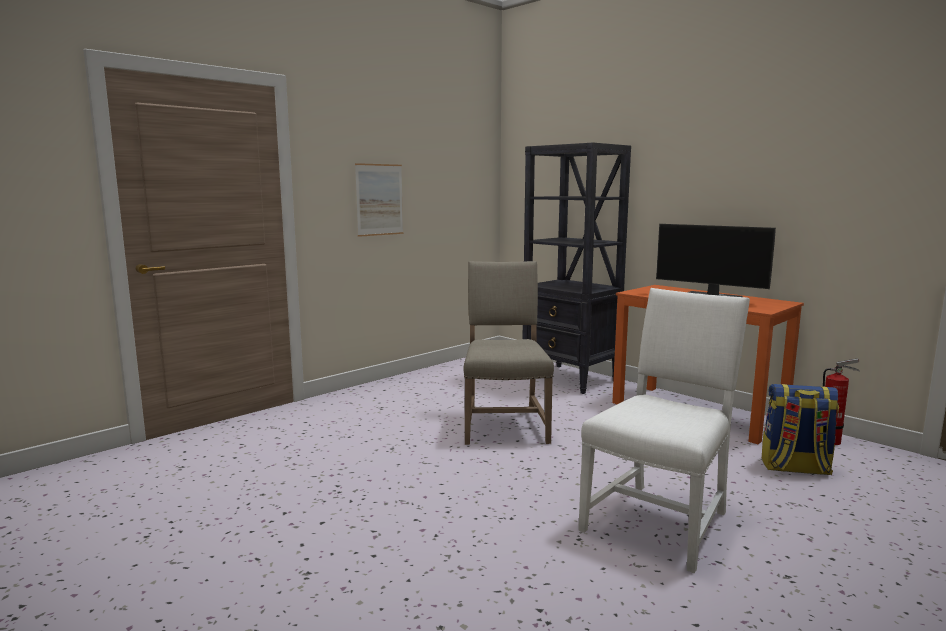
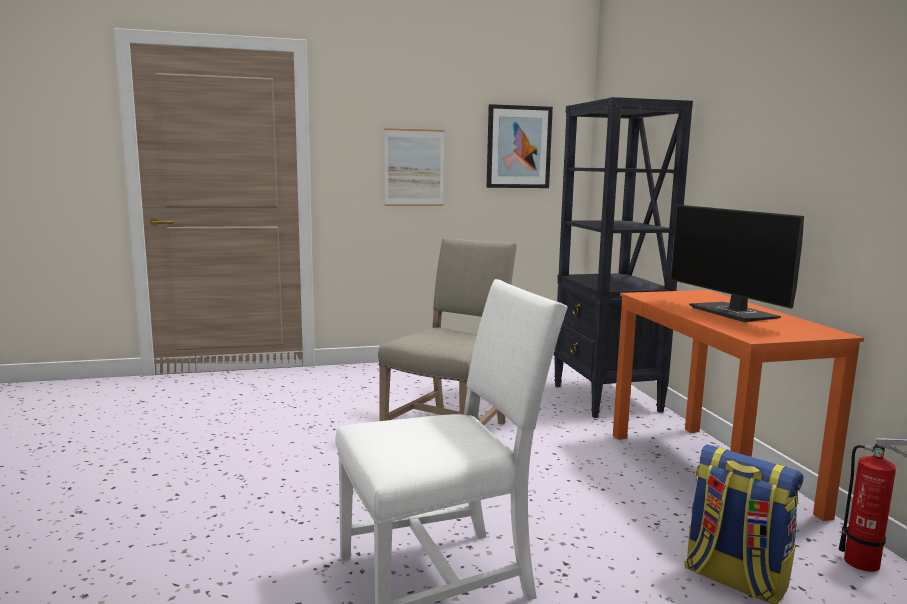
camera: 30 degrees right, 0 degrees up
(454, 179) = (518, 147): none -> picture

